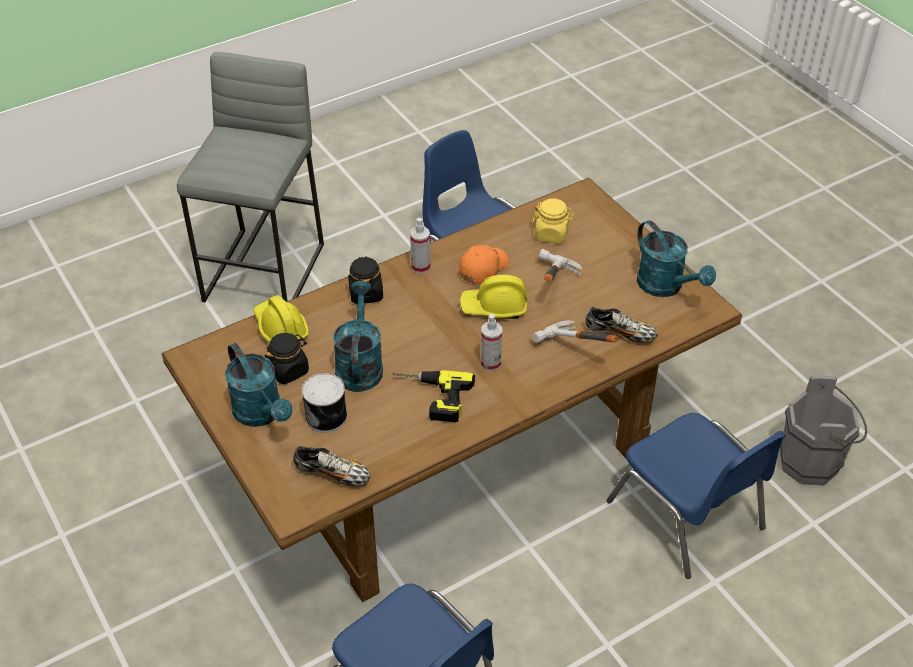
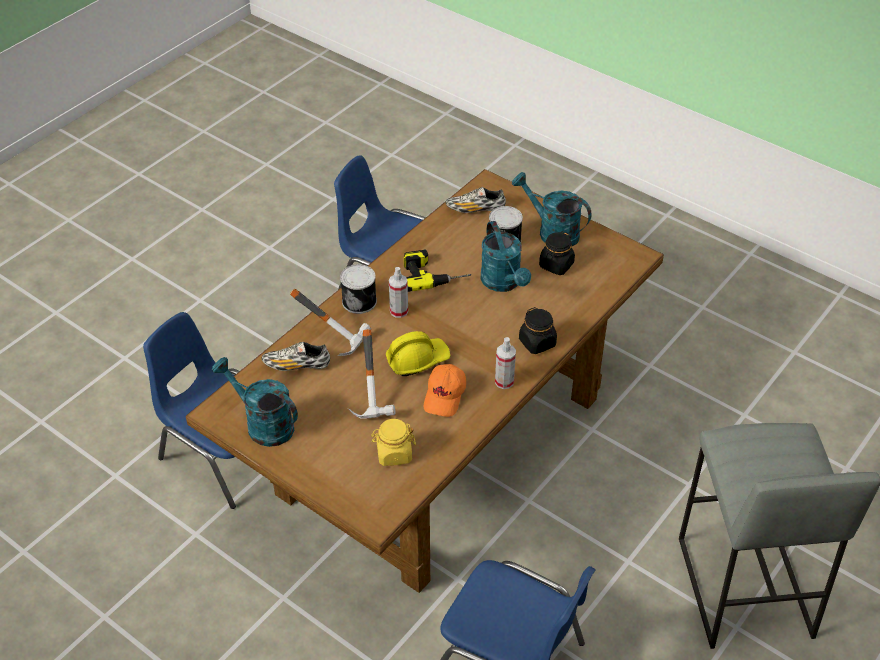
camera: 160 degrees right, 0 degrees up
(280, 328) = (587, 295): yellow hard hat -> none
(529, 387) = (360, 301): none -> can
(814, 463) = (112, 532): grey bucket -> none

